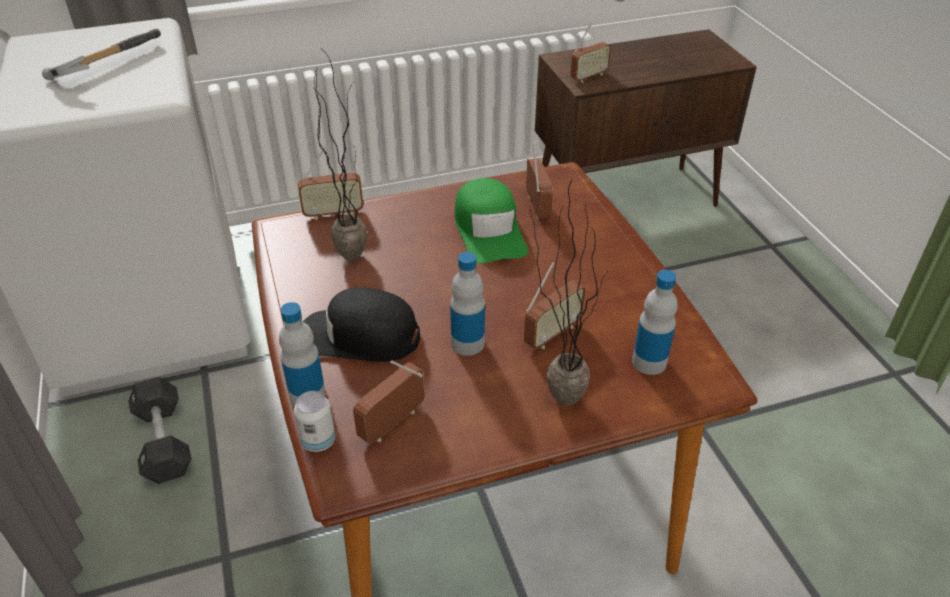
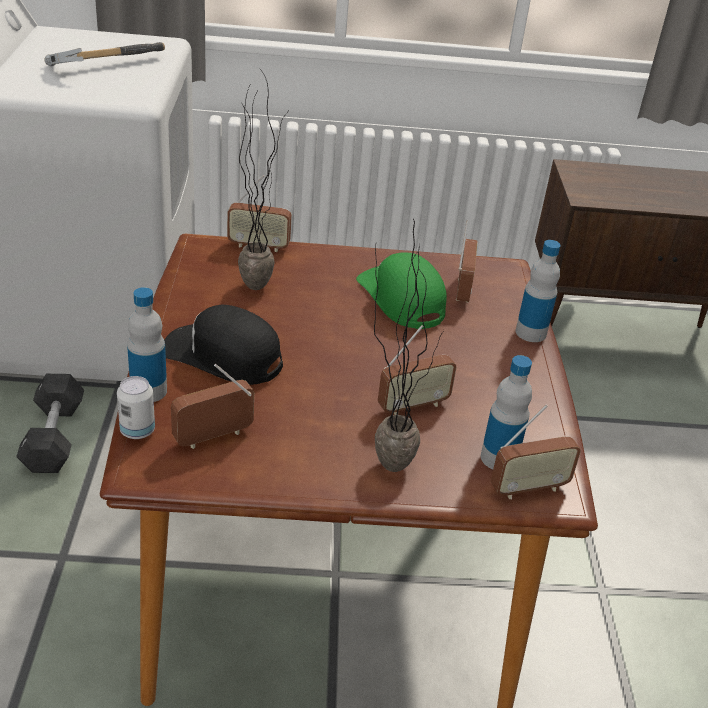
camera: 15 degrees right, 5 degrees down
(467, 343) = (324, 390): bottle -> bottle (531, 333)
(489, 230) = (401, 298): green cap -> green cap turned 150 degrees clockwise
(589, 77) = (595, 191): radio -> radio (528, 488)

